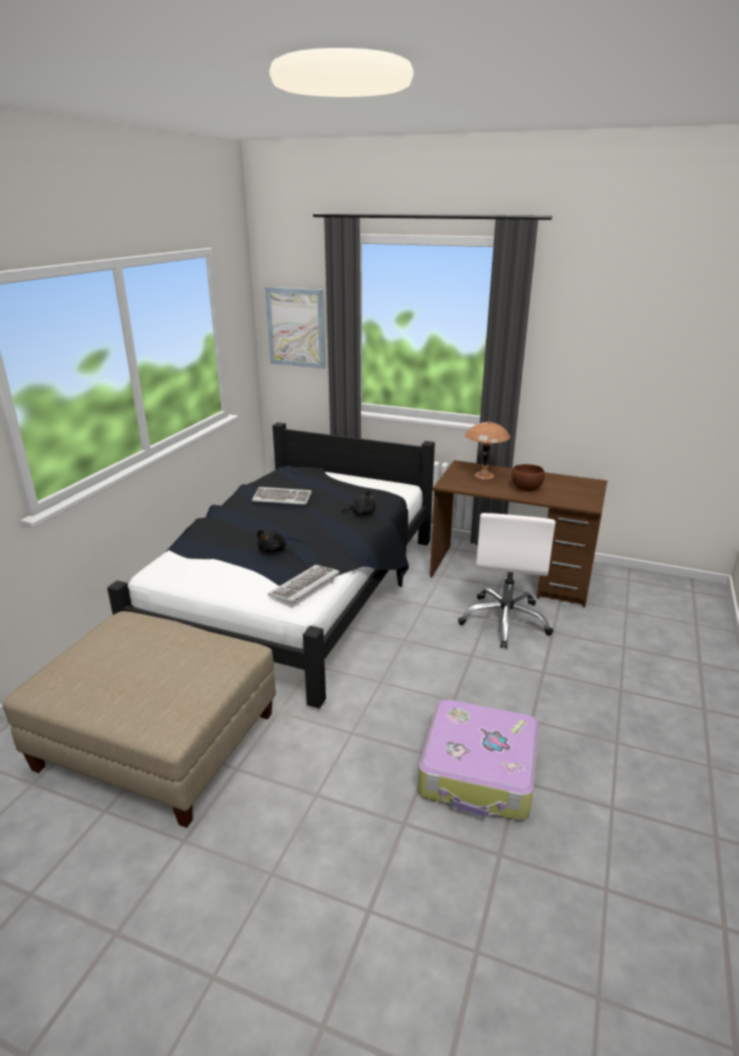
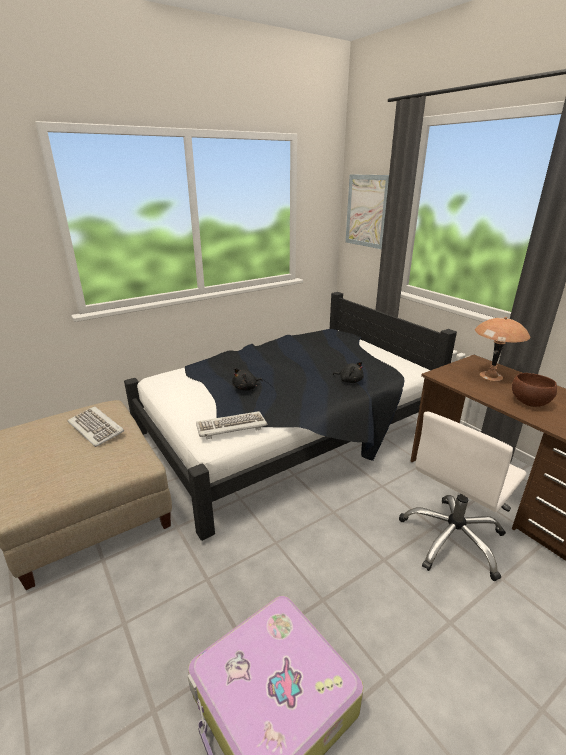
camera: 35 degrees right, 0 degrees up
(282, 498) = (301, 351): keyboard -> keyboard (96, 428)

